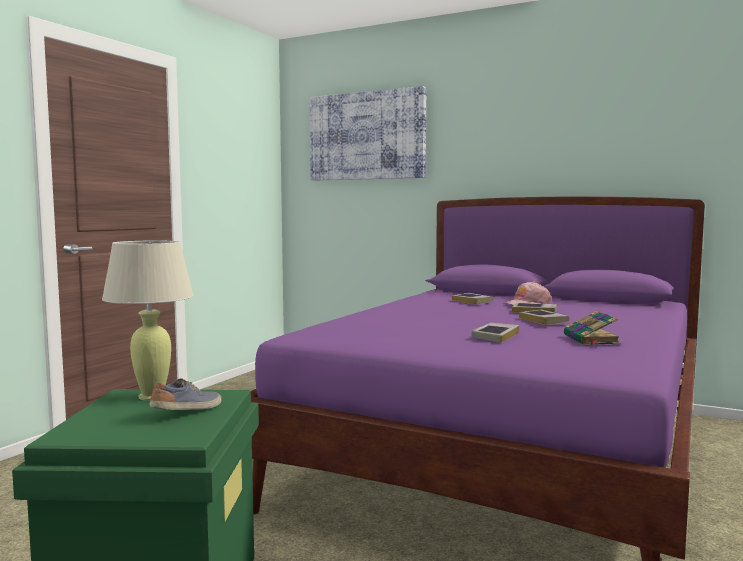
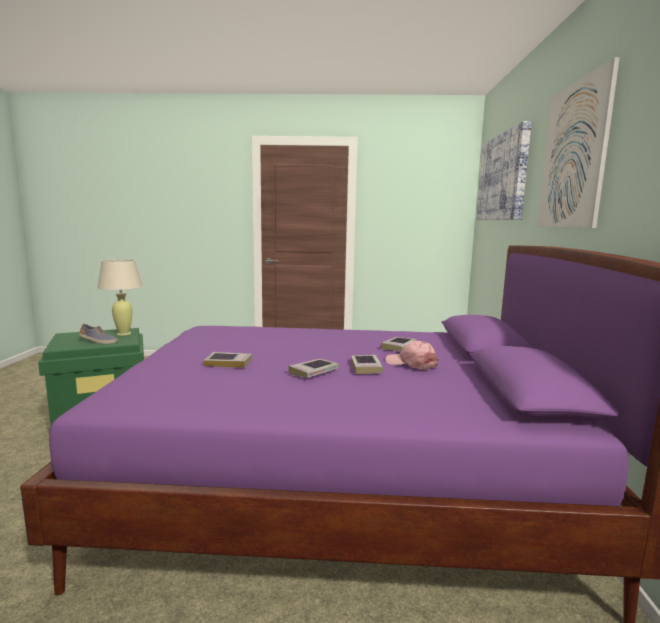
camera: 65 degrees right, 5 degrees up
(515, 125) = (574, 155): none -> picture
(591, 340) = (231, 391): book -> none

